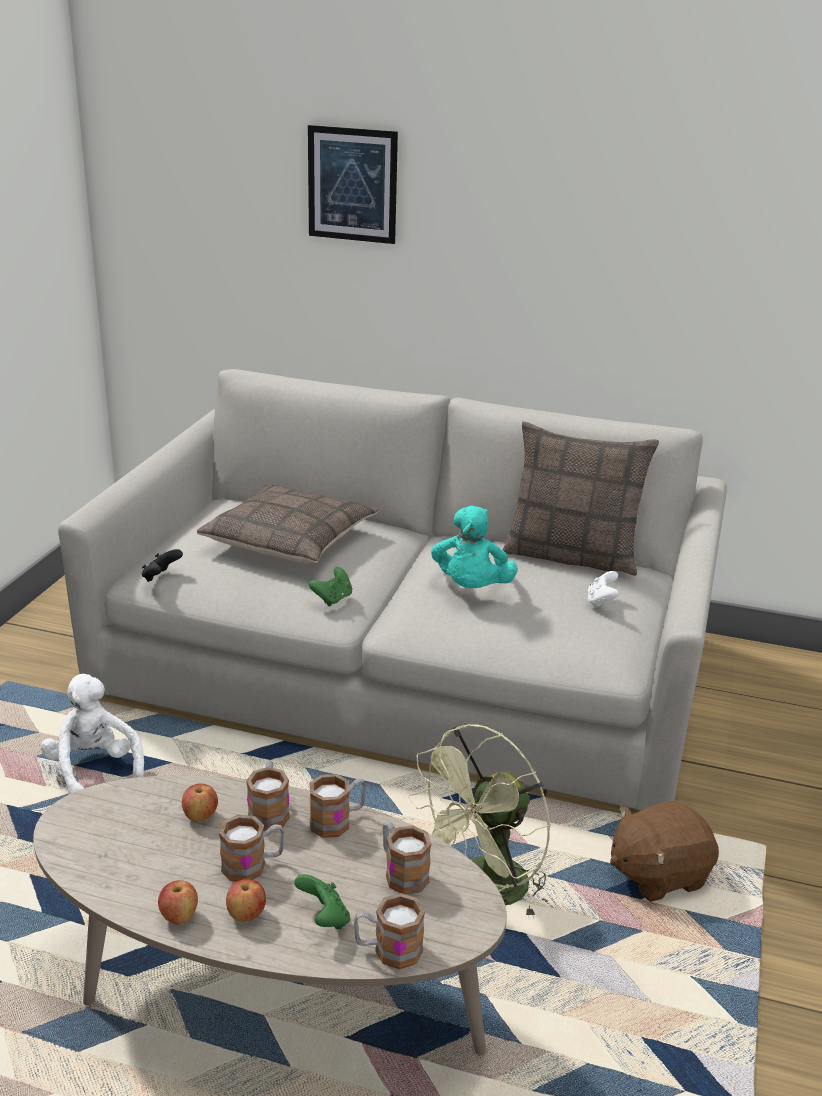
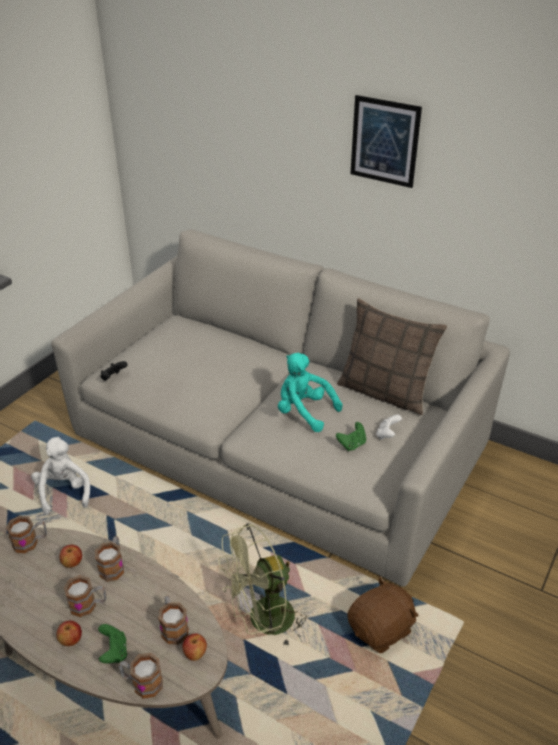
camera: 15 degrees right, 10 degrees up
(179, 916) = (33, 634): apple -> apple (195, 653)
(290, 539) = (203, 356): pillow -> none
(333, 599) = (213, 408): green game controller -> green game controller (352, 444)
(338, 821) = (151, 581): mug -> mug (30, 542)
(352, 184) = (267, 113): picture -> picture (384, 141)
(471, 588) = (304, 412): turquoise plush toy -> turquoise plush toy turned 105 degrees clockwise
(658, 874) = (381, 629): brown plush toy -> brown plush toy turned 150 degrees clockwise

